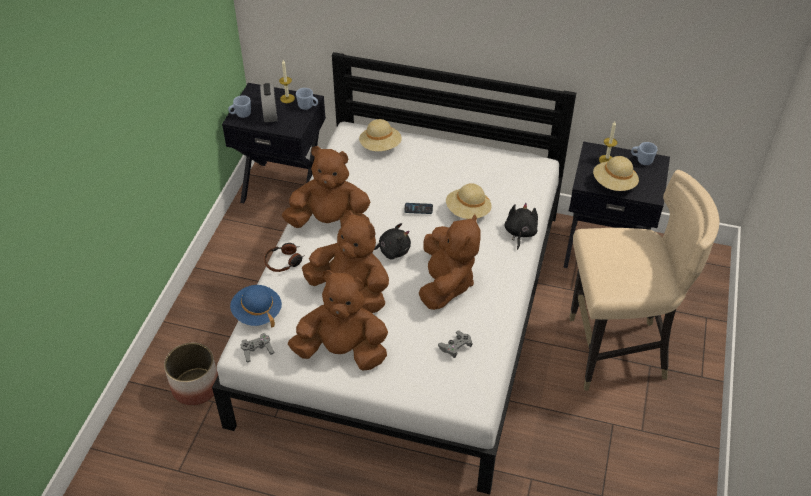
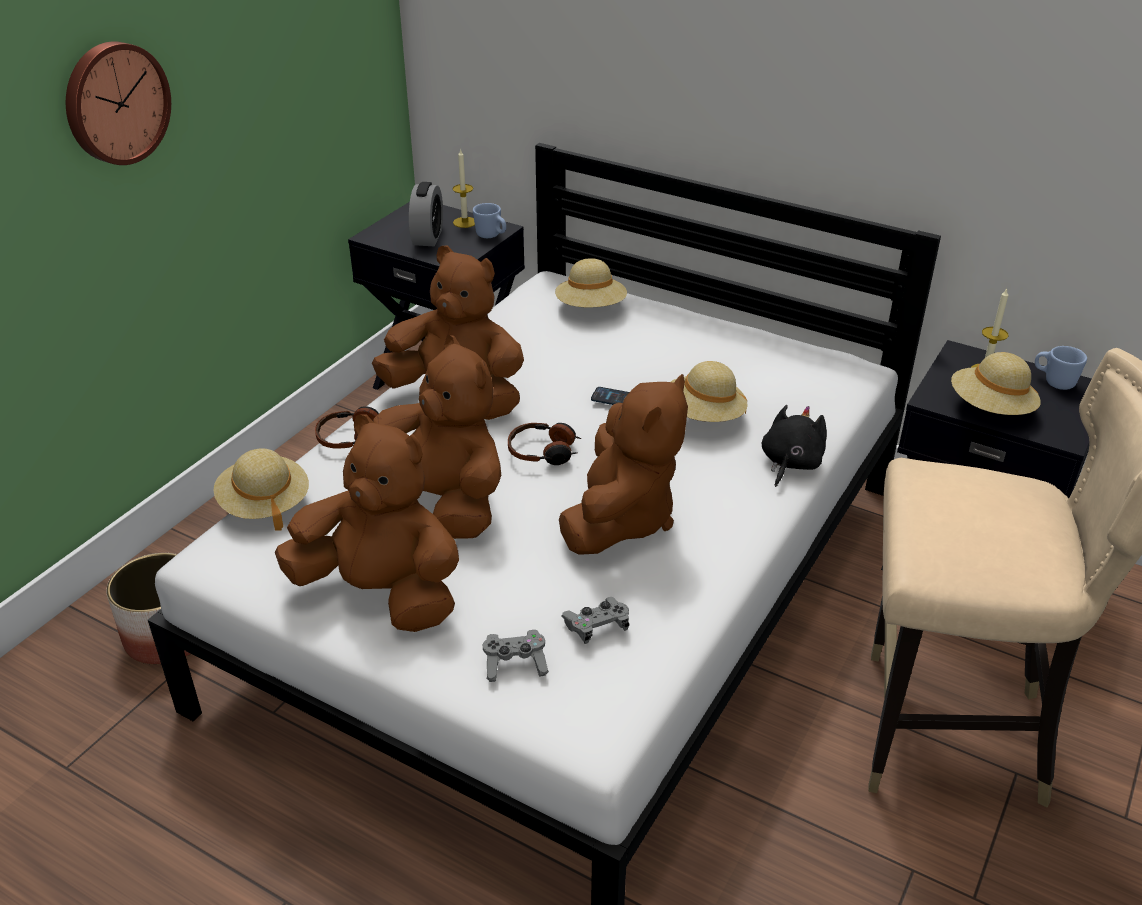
camera: 15 degrees right, 10 degrees down
(125, 106) = (115, 103): none -> wall clock
(241, 115) = (382, 232): blue mug -> none
(257, 313) = (264, 504): blue hat -> beige hat
(257, 351) = (231, 563): grey game controller -> grey game controller (515, 664)
(392, 251) = (544, 452): black plush toy -> headphones

